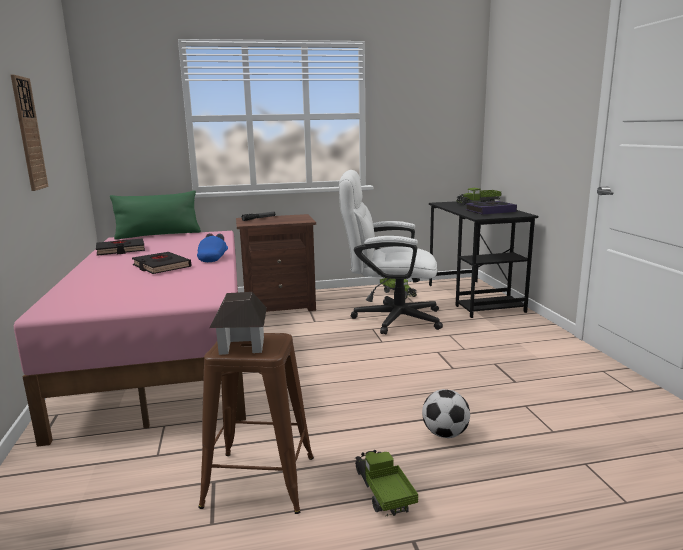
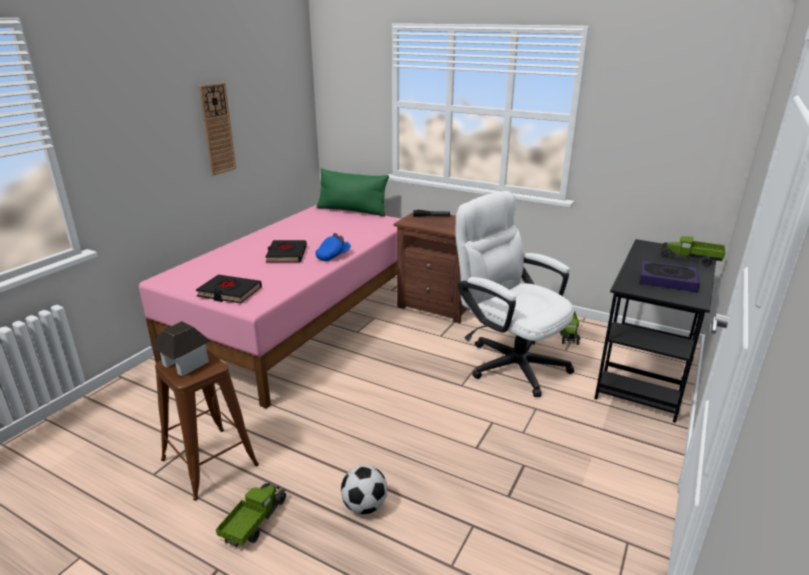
camera: 40 degrees right, 10 degrees up
(121, 250) = (298, 224): black book -> black book (229, 292)

